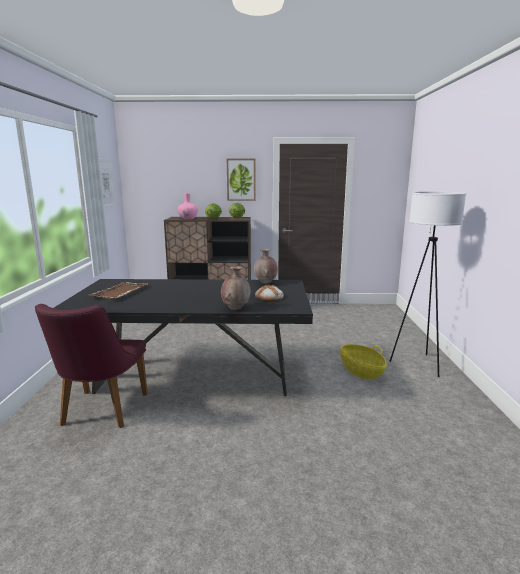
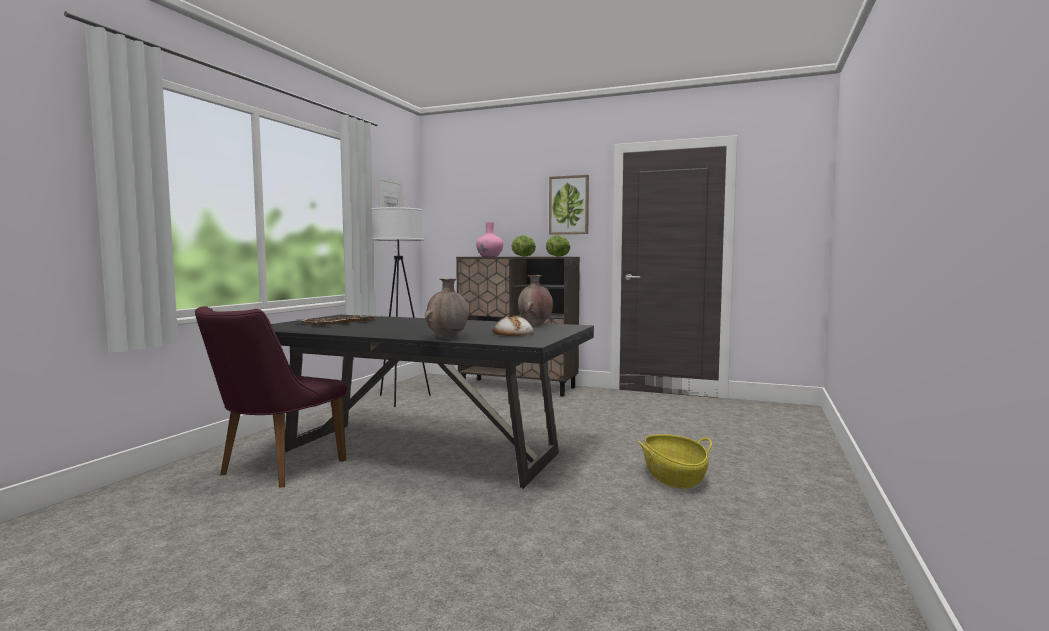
camera: 20 degrees right, 10 degrees down
(418, 364) = (786, 481): white floor lamp -> white floor lamp (401, 399)

